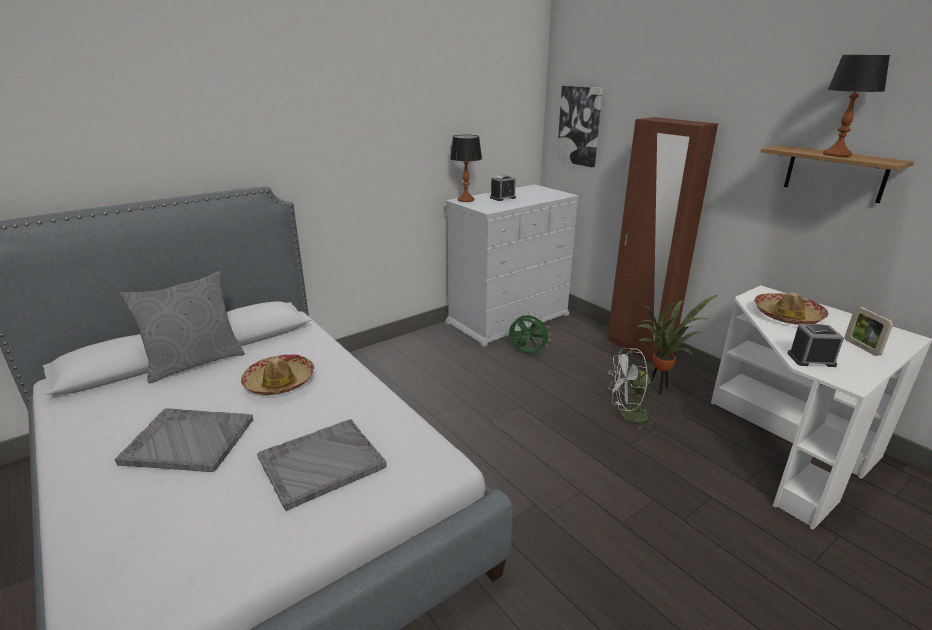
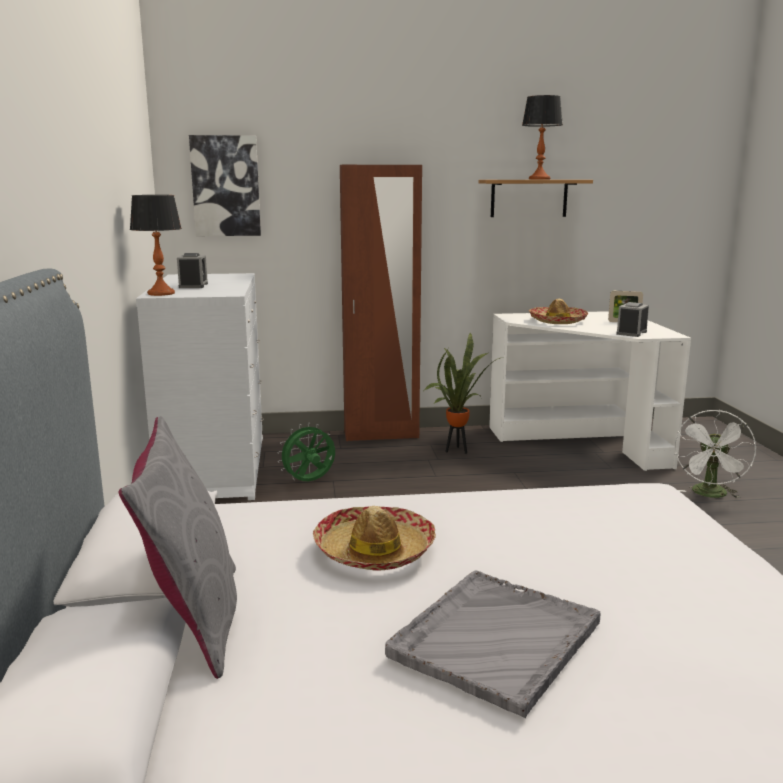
camera: 60 degrees left, 10 degrees down
(320, 463) = (617, 550): grey tray -> none
(628, 416) = (485, 476): white fan -> white fan (710, 495)

